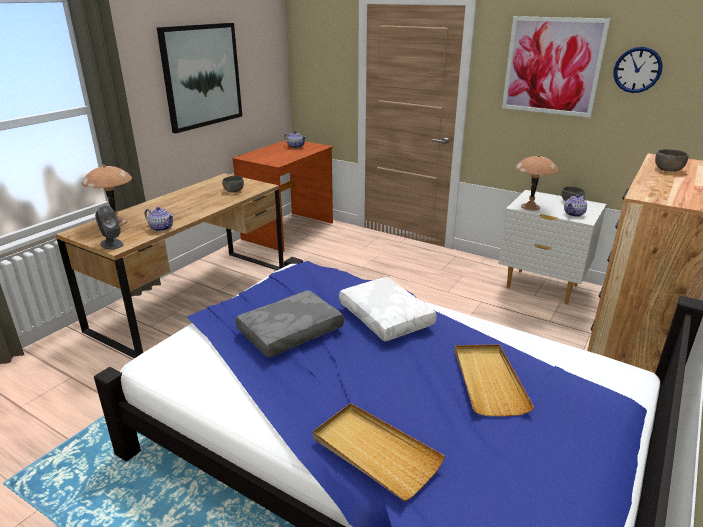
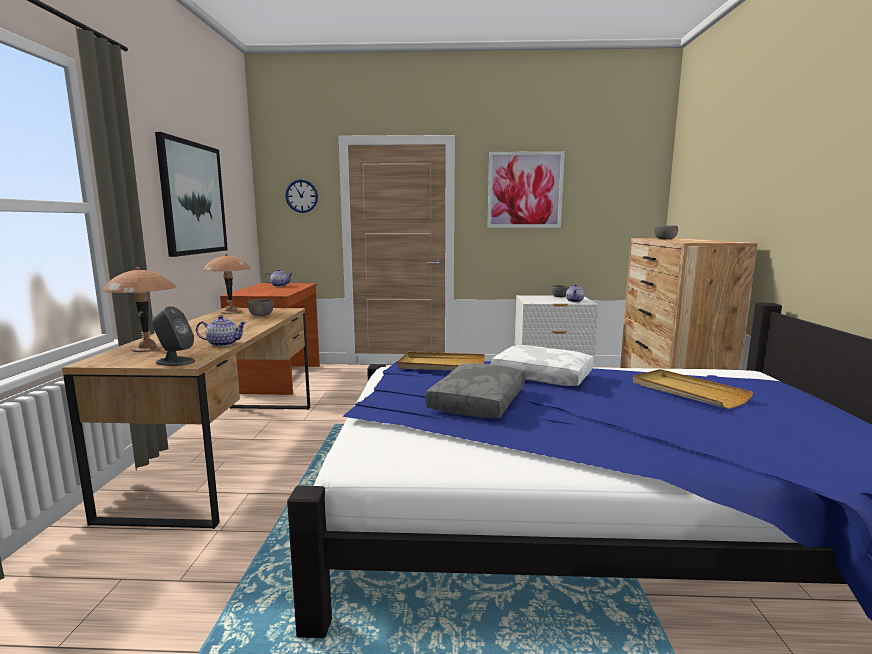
camera: 30 degrees left, 15 degrees down
(374, 452) = (709, 450): beige tray -> beige tray (441, 365)
(531, 207) = (539, 301): brown table lamp -> brown table lamp (231, 311)
(637, 70) = (588, 188): wall clock -> wall clock (301, 196)

